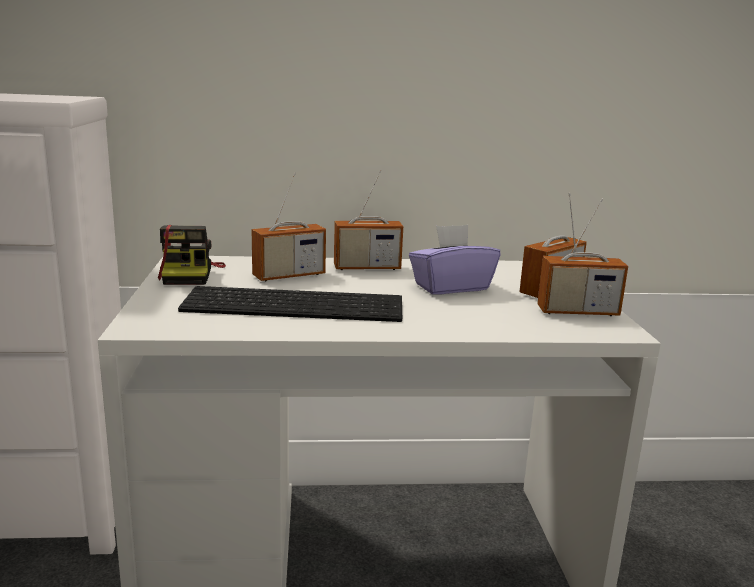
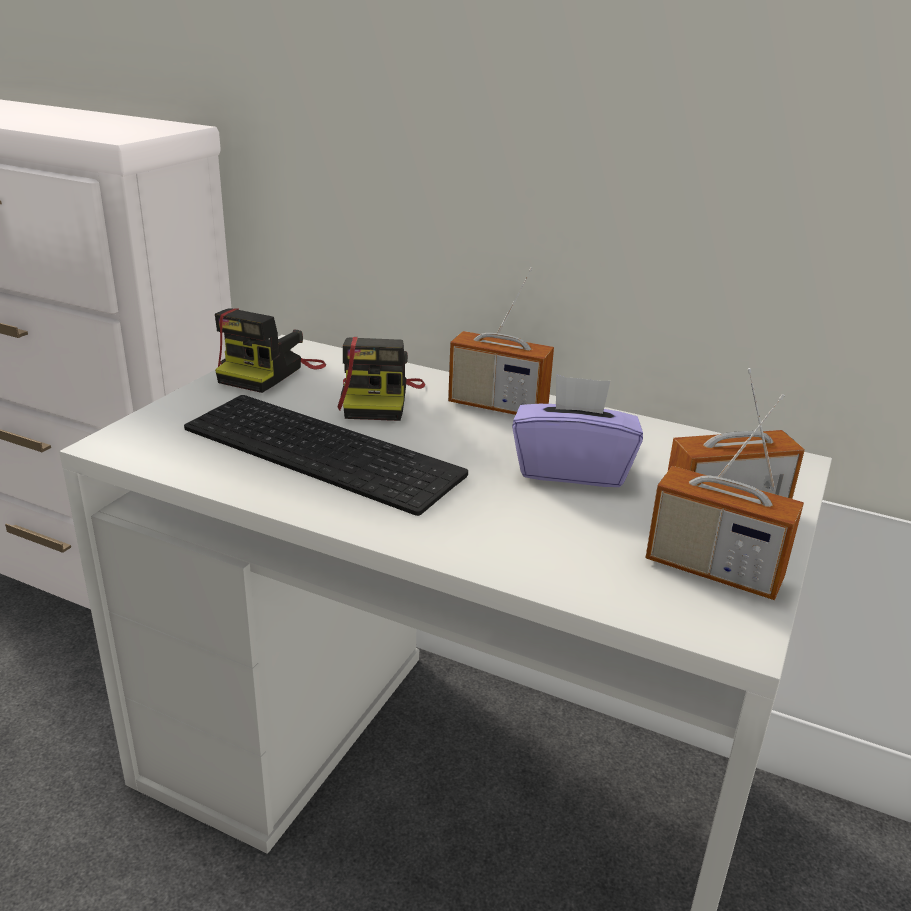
camera: 30 degrees right, 10 degrees up
(289, 275) = (379, 399): radio -> camera

